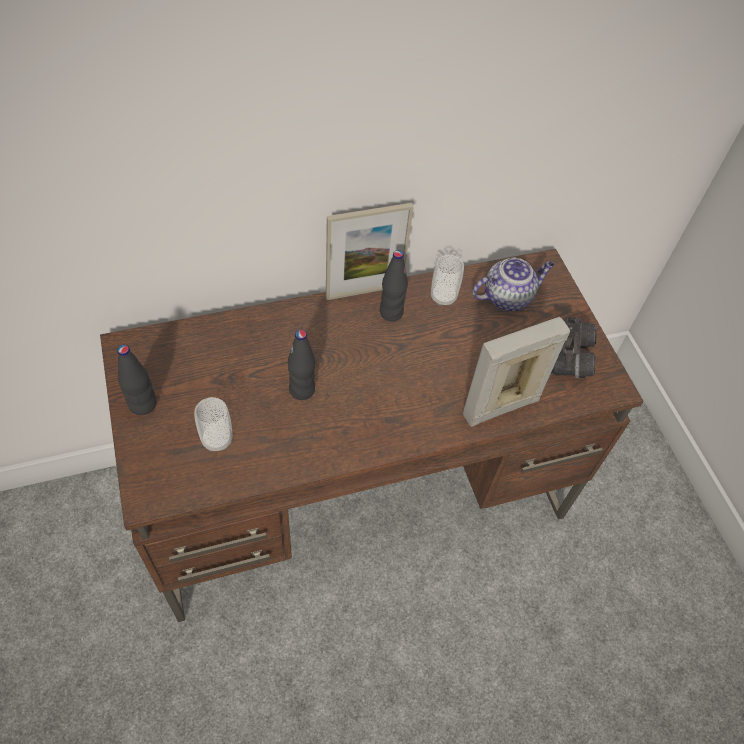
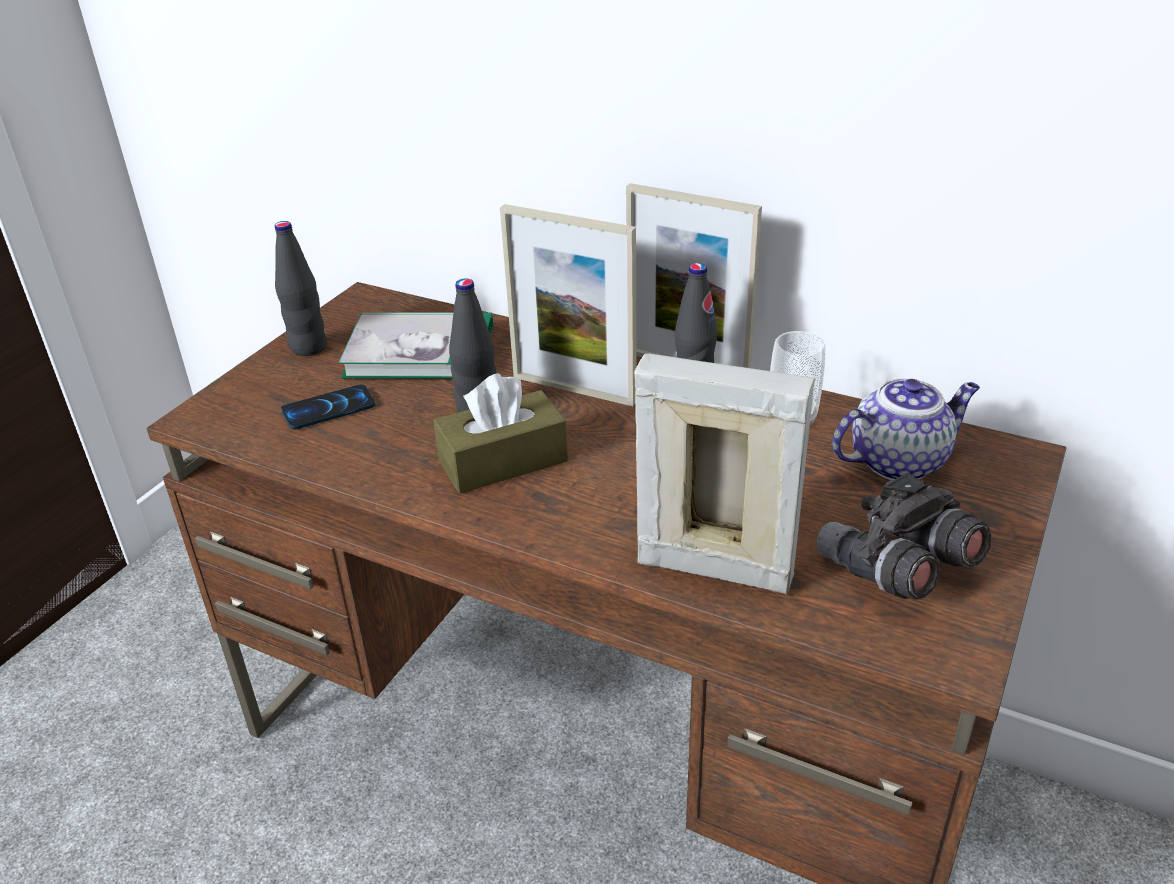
camera: 50 degrees right, 20 degrees down
(214, 366) = (419, 351): none -> book
(217, 439) = (329, 409): cup -> phone
(328, 342) = (573, 389): none -> picture frame
(349, 411) = (503, 461): none -> brown tissue box
(508, 297) = (899, 461): teapot -> teapot turned 45 degrees counterclockwise

